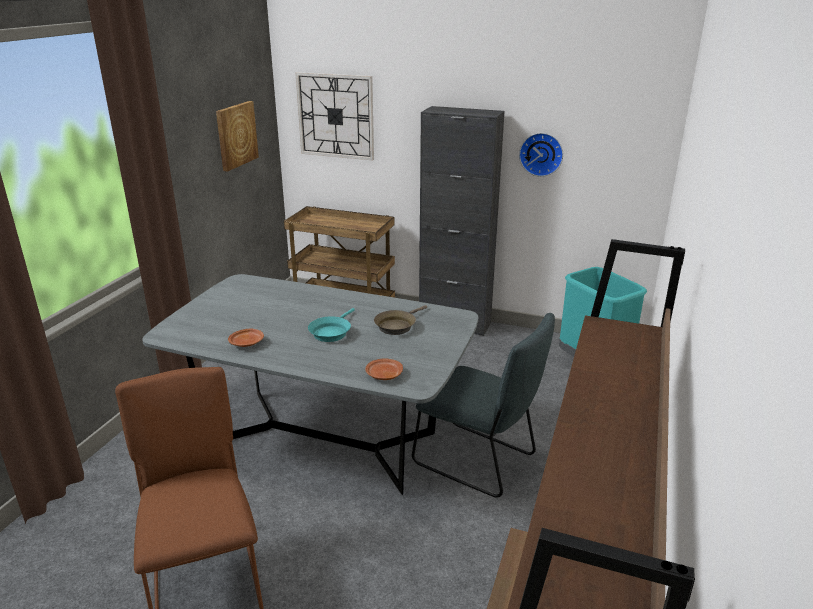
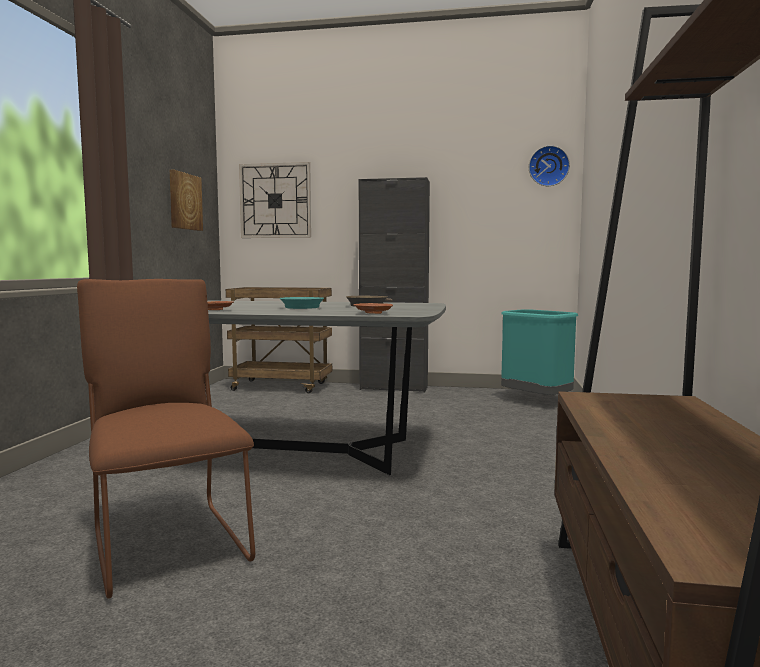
camera: 10 degrees left, 20 degrees down
(479, 461) = (461, 452): grey chair -> none
(541, 154) = (464, 217): wall clock -> wall clock (548, 166)

